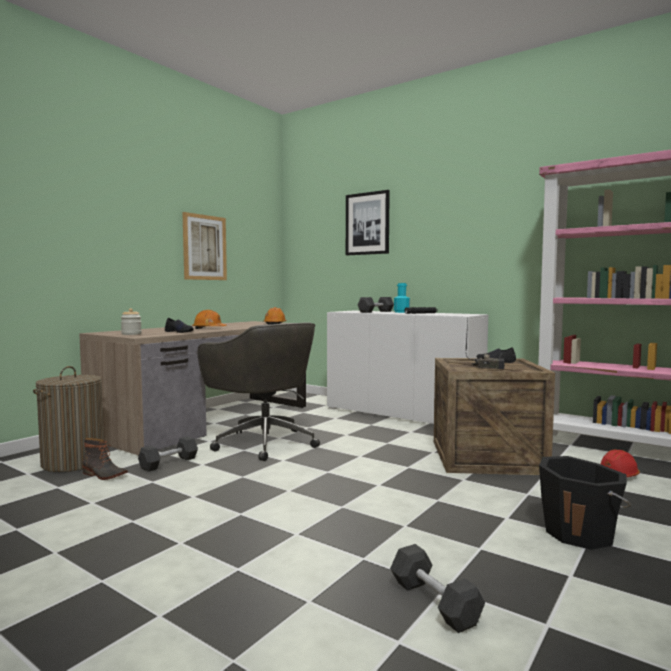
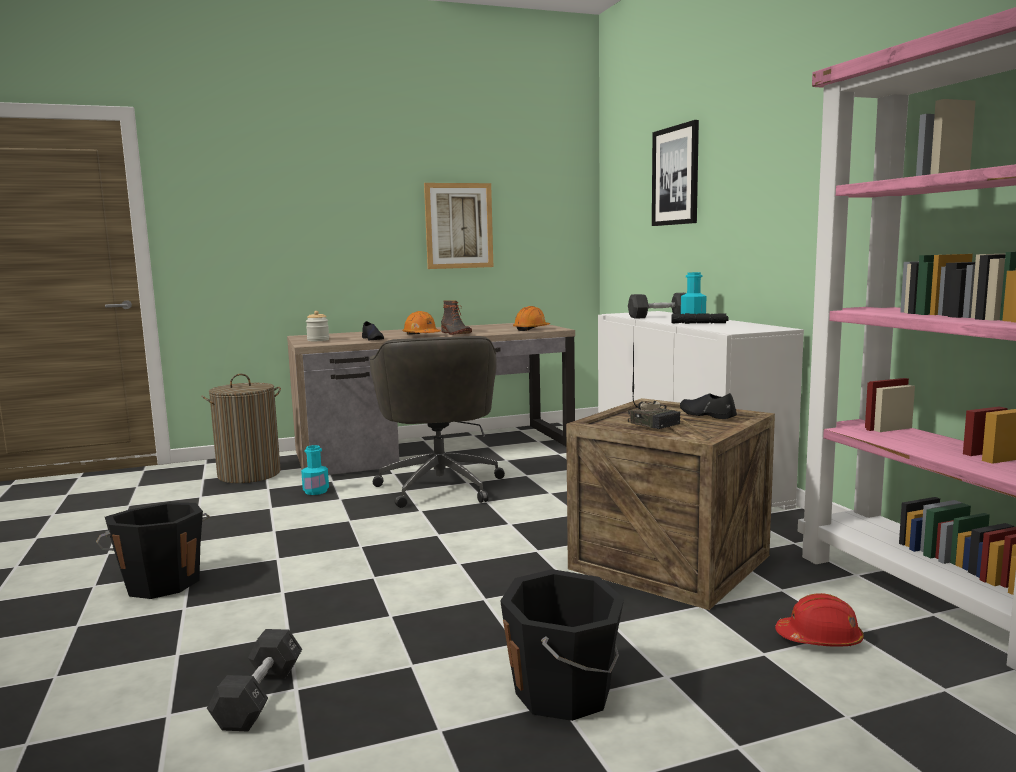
camera: 35 degrees right, 5 degrees up
(103, 475) = (248, 492): boot -> boot (455, 333)
(169, 463) = (316, 491): black dumbbell -> turquoise bottle
(172, 557) = (162, 582): none -> black bucket

